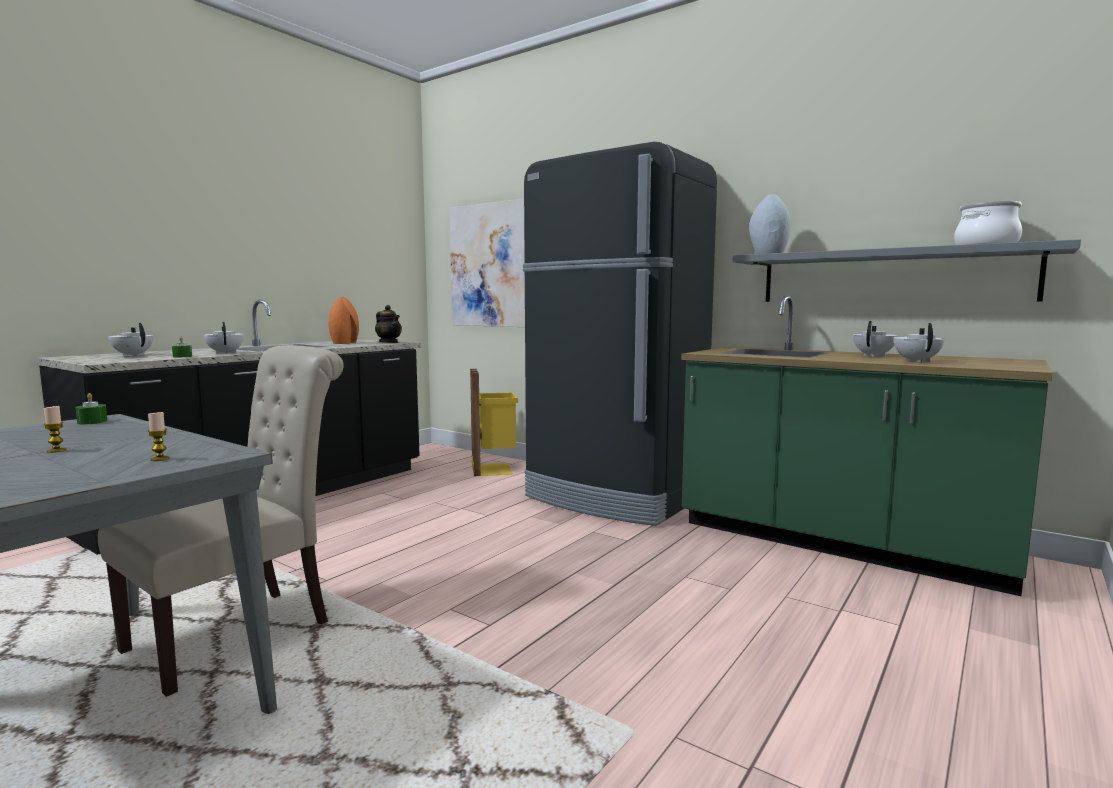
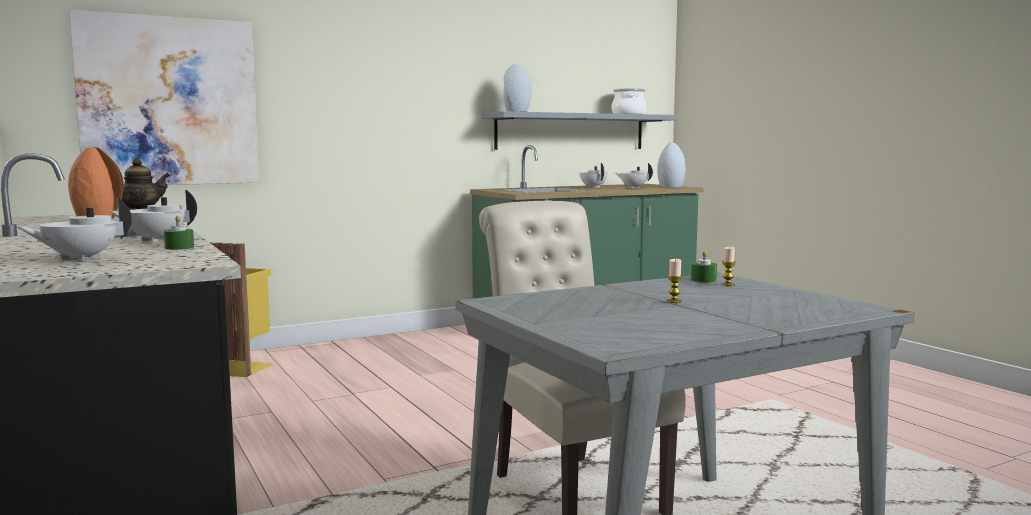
camera: 65 degrees left, 0 degrees up
(92, 422) = (512, 302): green candle -> green candle (703, 280)
(614, 497) = (416, 346): black fridge -> none
(992, 366) = (670, 187): none -> grey vase

